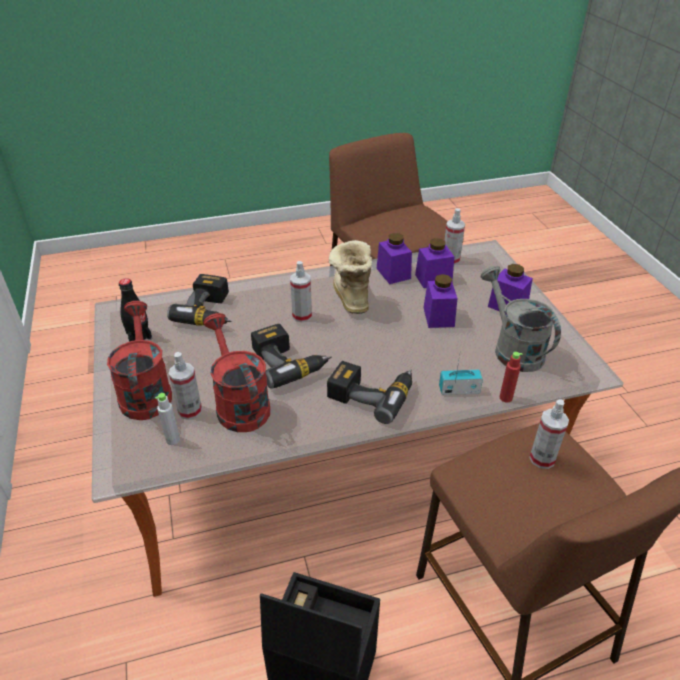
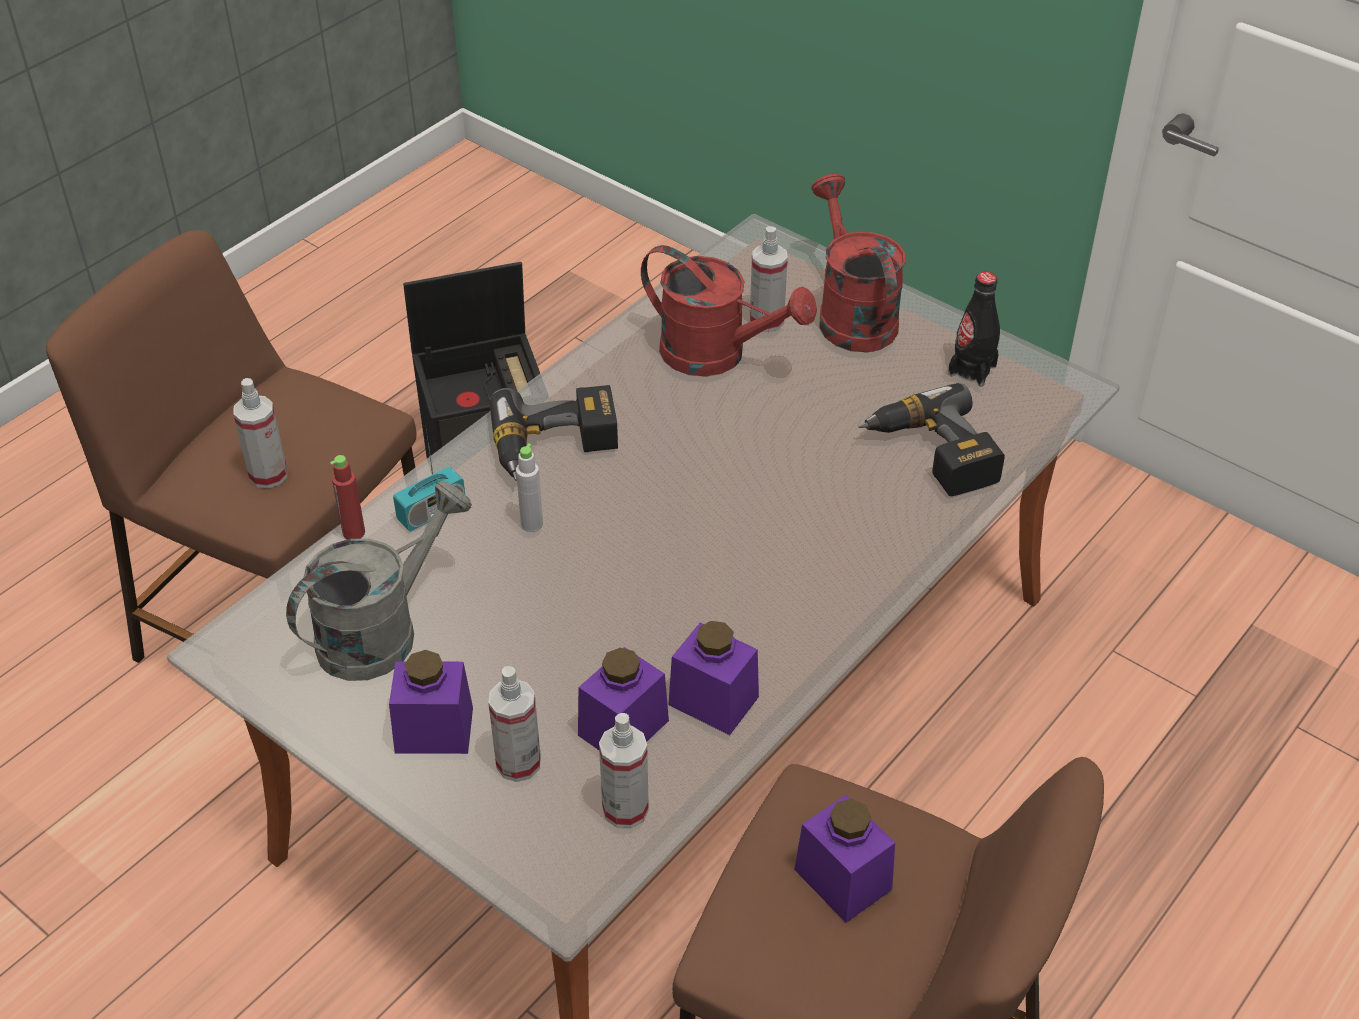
camera: 145 degrees right, 5 degrees up
(145, 391) = (851, 314): red watering can -> red watering can turned 150 degrees counterclockwise
(173, 440) = (744, 287): grey bottle -> grey bottle (532, 524)
(289, 362) = (716, 436): power drill -> none
(302, 316) = (781, 518): spray bottle -> spray bottle (518, 763)
(350, 297) = (741, 598): boot -> none
(438, 317) = (549, 634): purple jar -> purple jar (843, 879)
(512, 348) = (381, 630): grey watering can -> grey watering can turned 75 degrees counterclockwise

